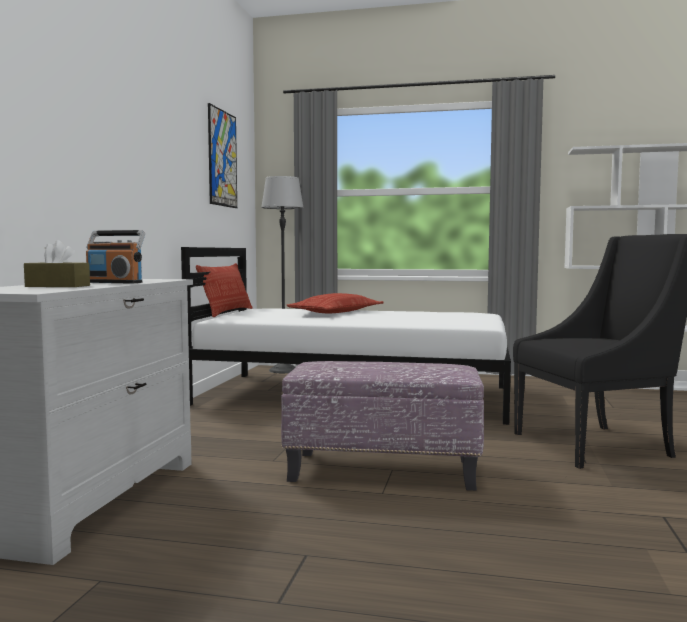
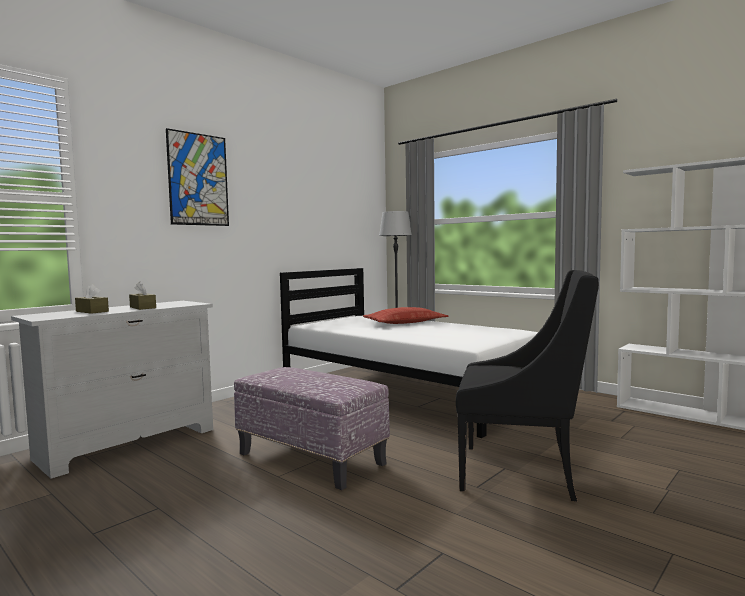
camera: 30 degrees right, 0 degrees up
(115, 282) = (143, 307): radio -> brown tissue box
(222, 158) = (338, 202): picture -> picture (198, 179)
(227, 312) = (334, 318): pillow -> none

